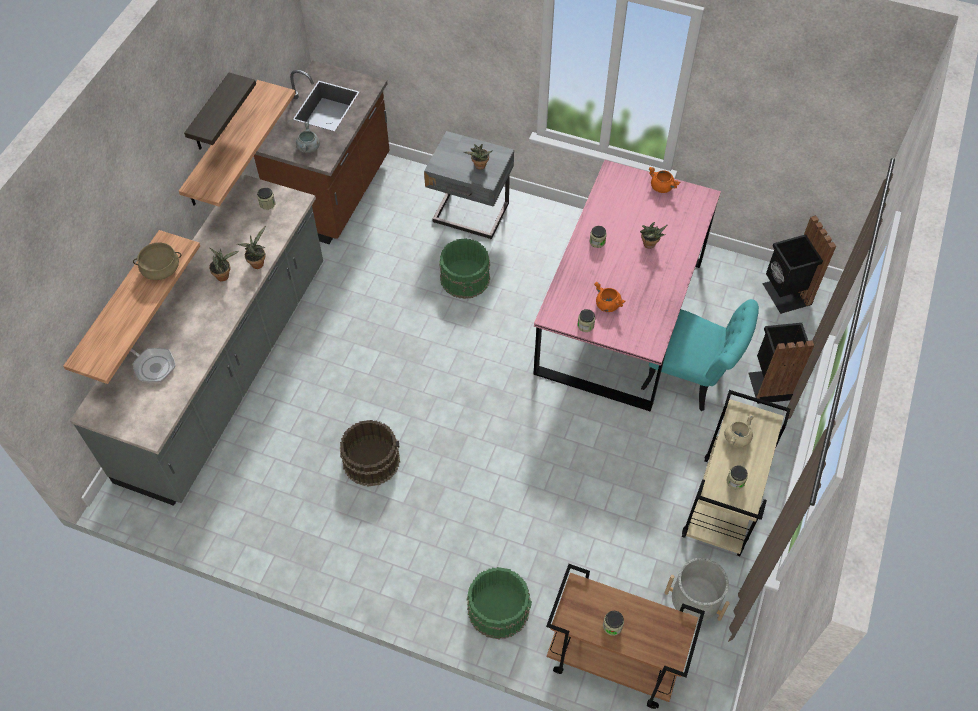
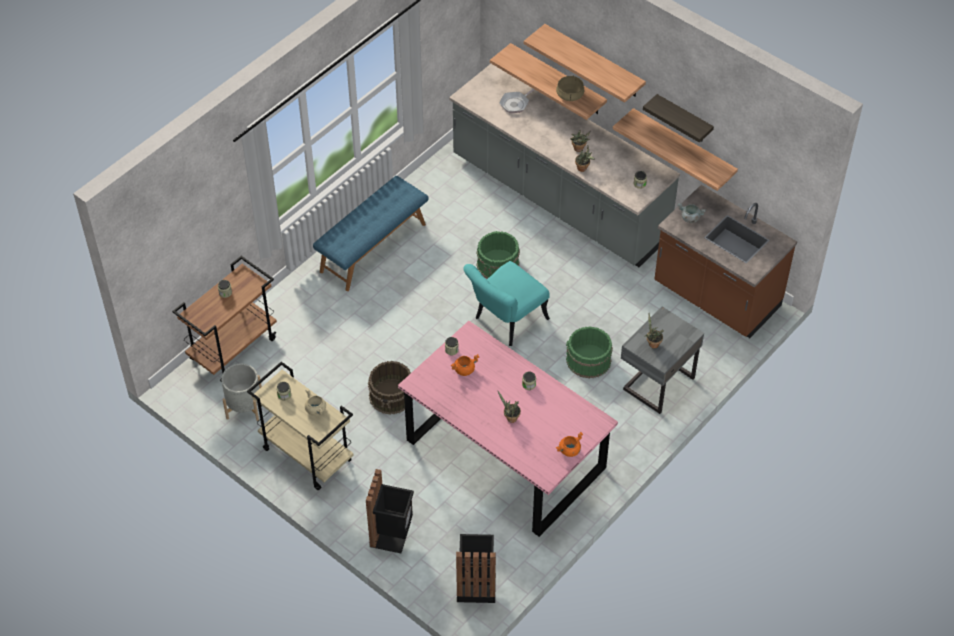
camera: 110 degrees right, 5 degrees down
(130, 214) = (593, 61): none -> shelf
(371, 460) = (445, 261): brown bucket -> brown bucket (392, 395)
(375, 554) = (372, 247): none -> blue bench
(498, 608) = (300, 300): green bucket -> green bucket (498, 264)
(692, 379) = (422, 480): turquoise chair -> turquoise chair (505, 322)

